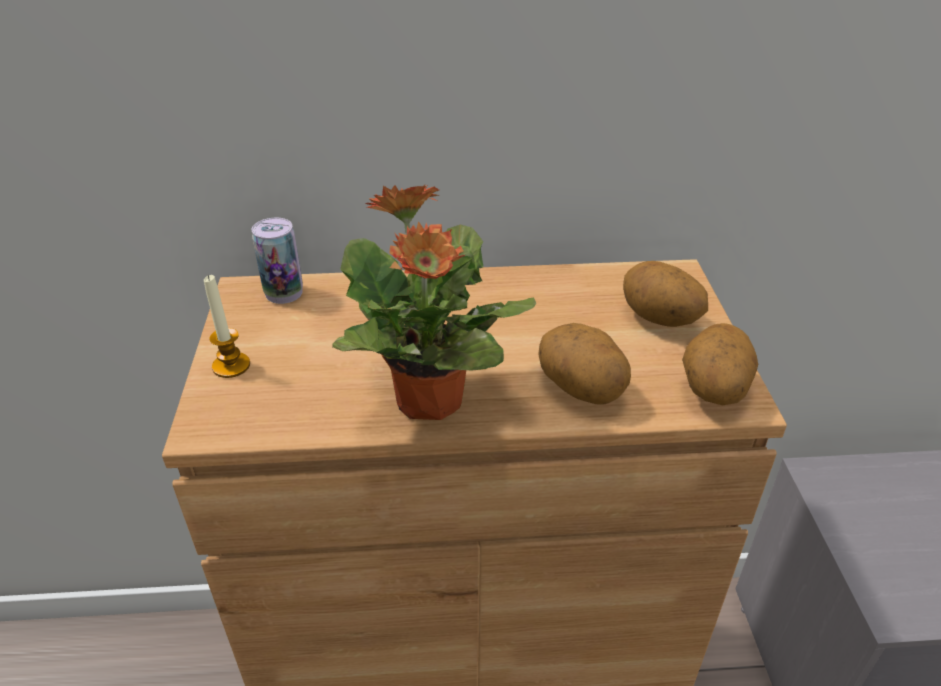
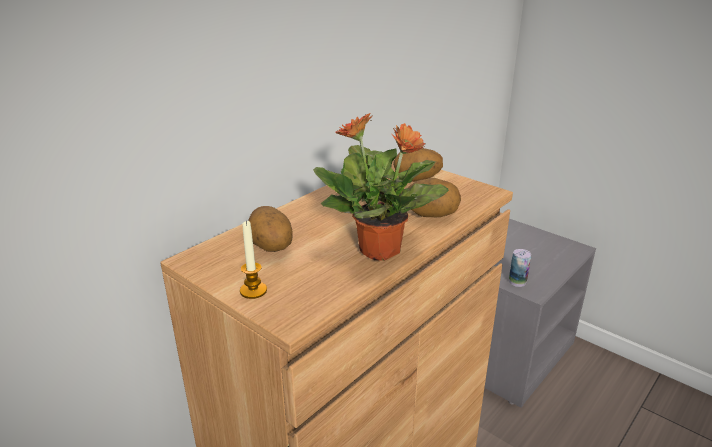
camera: 45 degrees left, 10 degrees down
(284, 293) = (219, 249): can -> can (517, 282)
(712, 390) = (474, 193): potato -> potato (270, 248)

